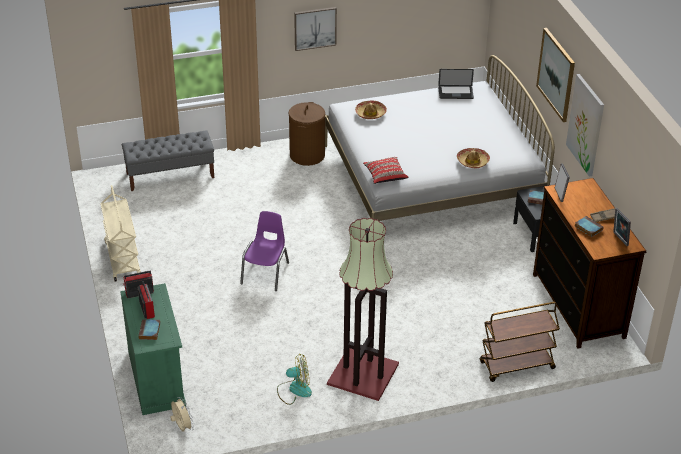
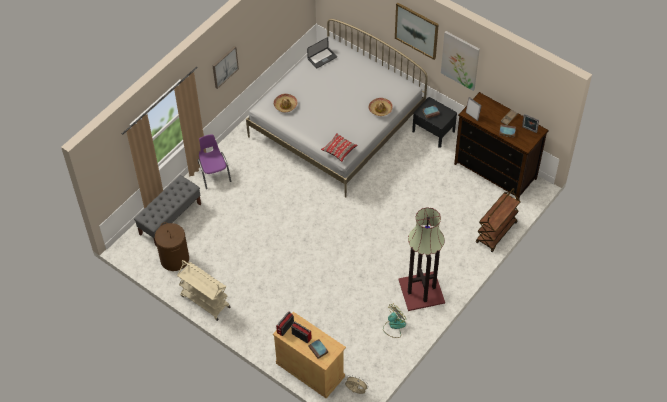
camera: 35 degrees left, 15 degrees up
(157, 378) = (310, 369): green cabinet -> beige cabinet
(266, 273) = (303, 257): purple chair -> purple chair (214, 173)
(307, 155) = (243, 151): brown laundry basket -> brown laundry basket (174, 259)

